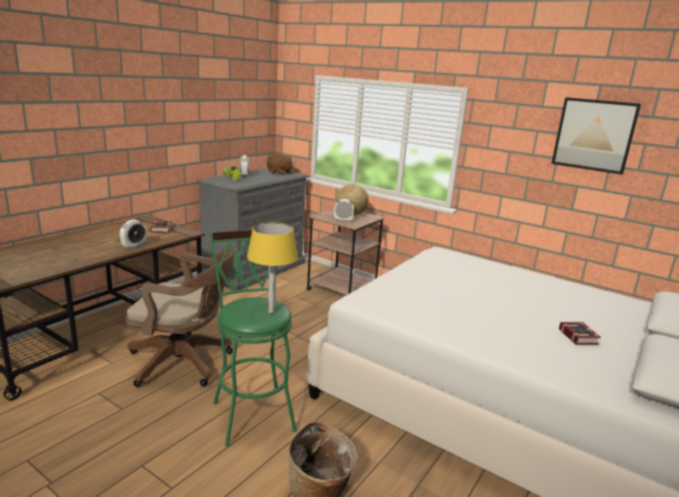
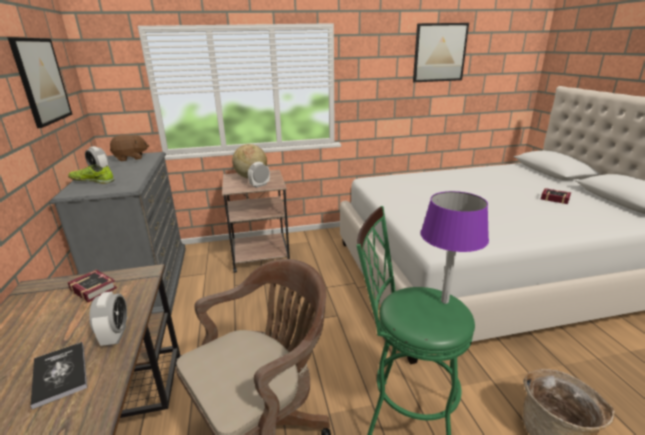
camera: 45 degrees left, 5 degrees up
(100, 247) = (60, 374): none -> book
(229, 106) = (42, 81): none -> picture
(271, 312) = (444, 301): yellow table lamp -> purple table lamp

